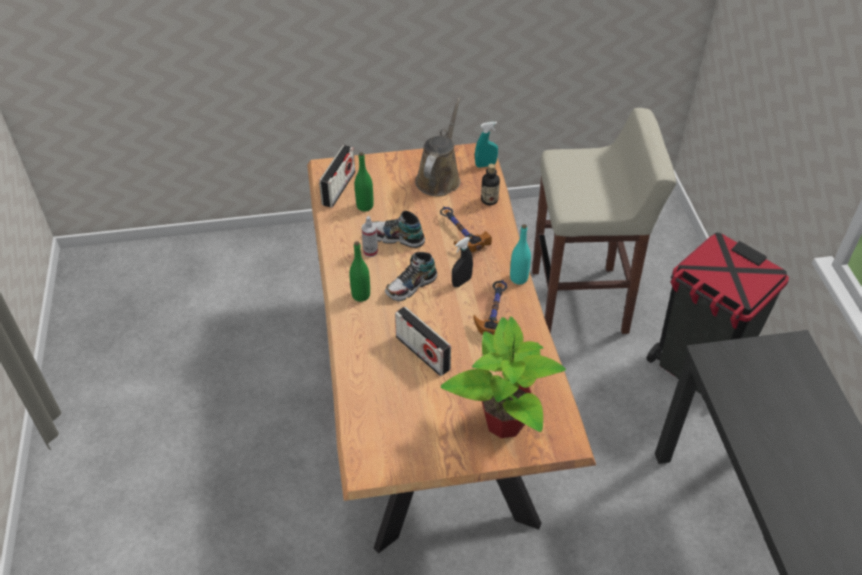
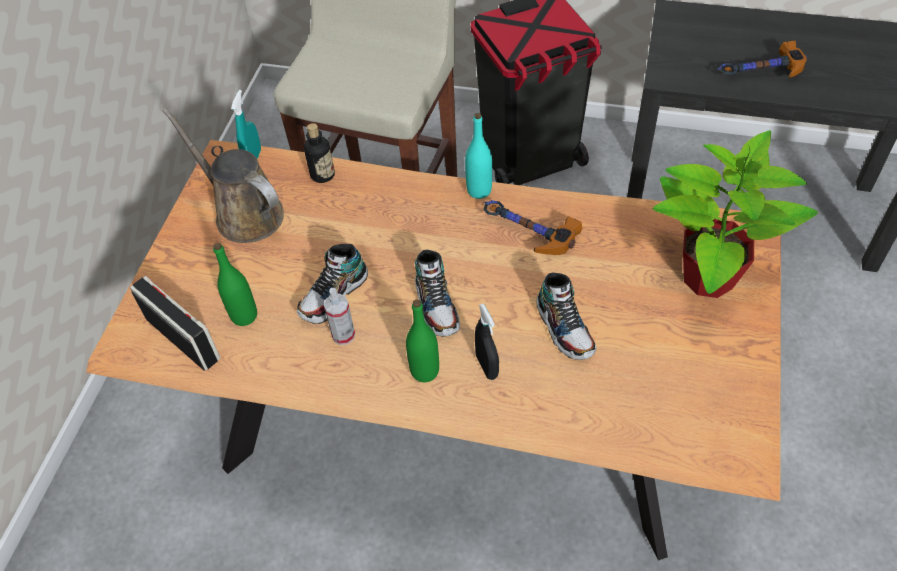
camera: 65 degrees left, 5 degrees up
(422, 353) = (565, 328): radio -> shoe
(459, 234) = (366, 224): hammer -> hammer (759, 74)
(461, 282) = (456, 249): black spray bottle -> black spray bottle (487, 366)

